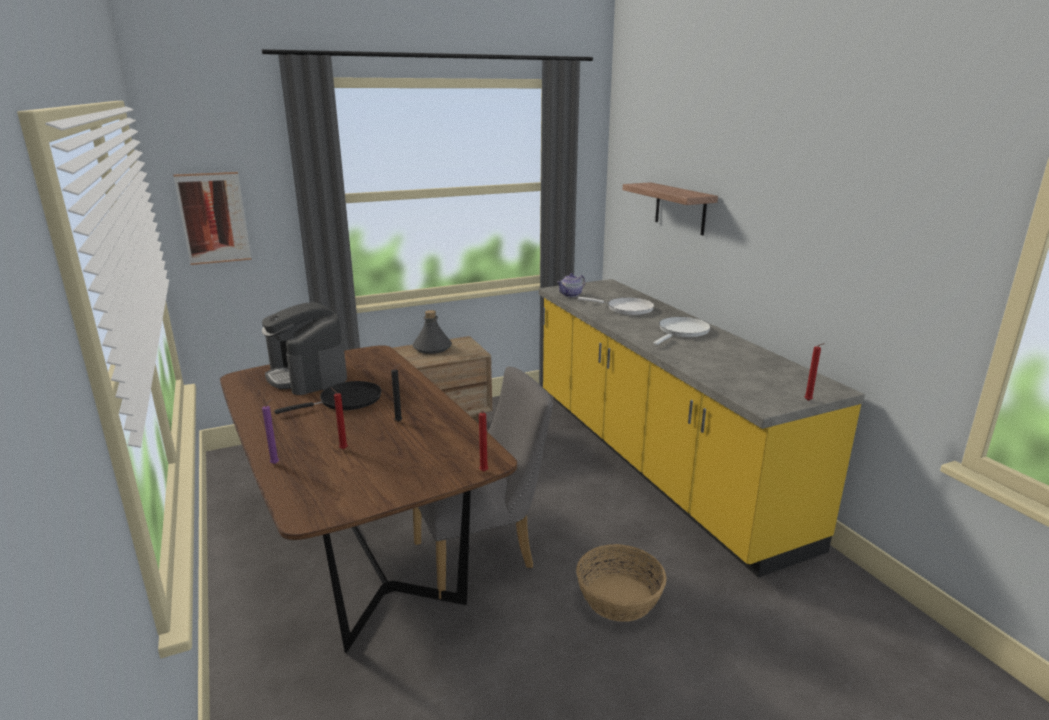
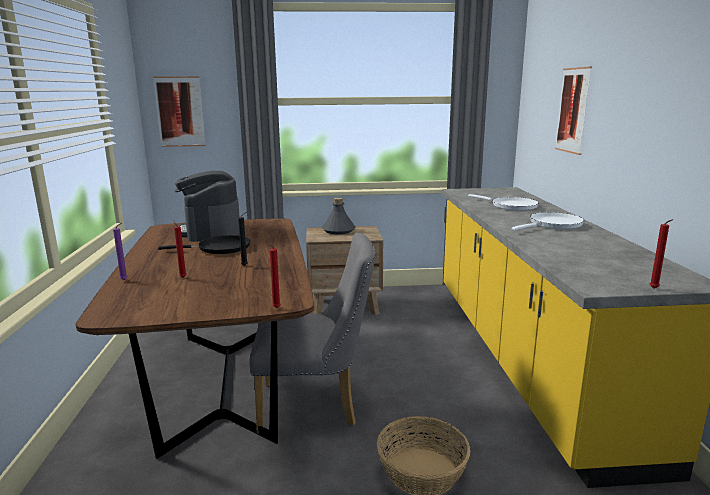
camera: 20 degrees right, 5 degrees down
(571, 295) = (467, 194): teapot -> none
(680, 208) = (572, 110): shelf -> picture

